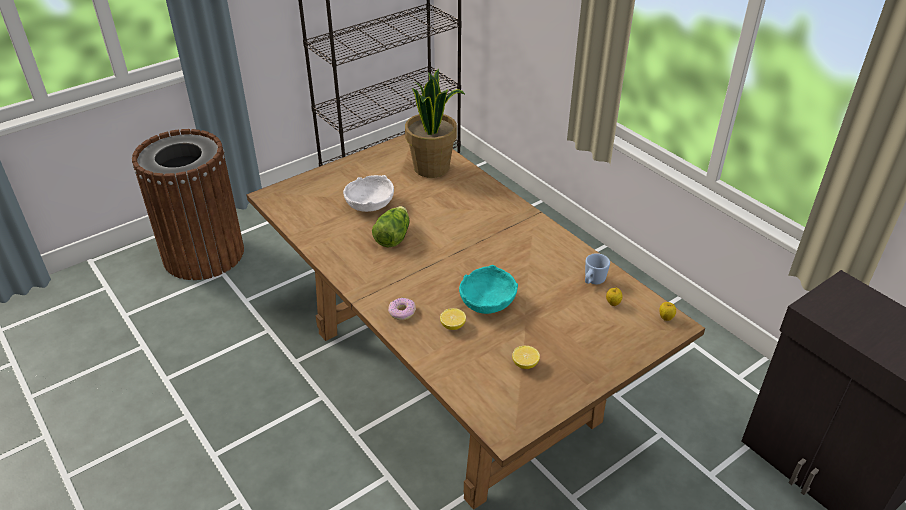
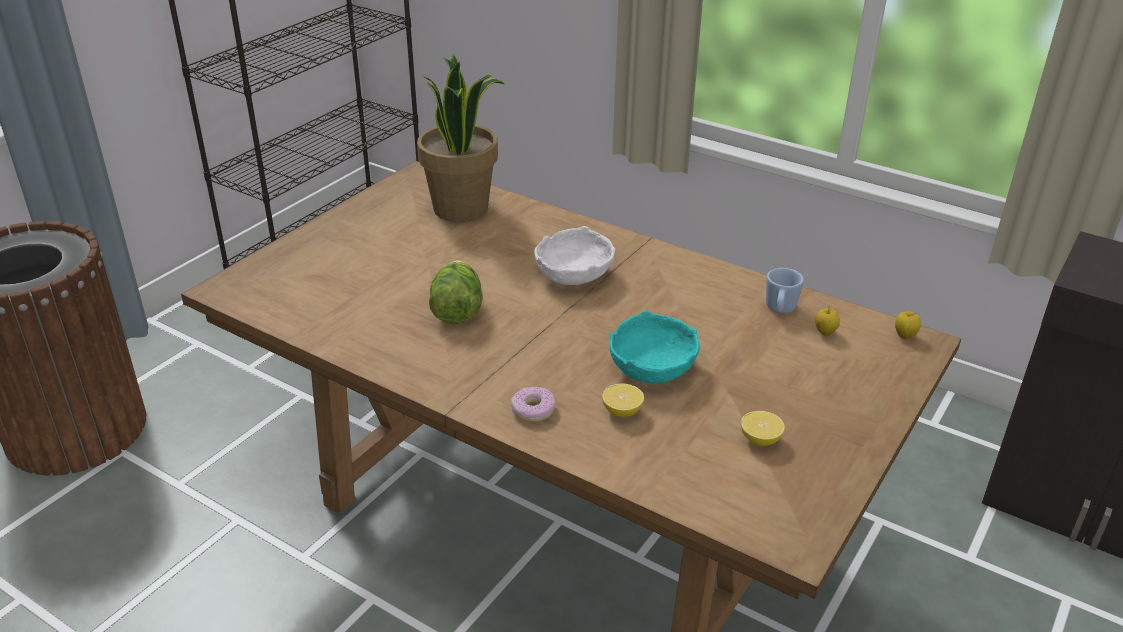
camera: 20 degrees left, 5 degrees down
(369, 204) = (394, 272): white bowl -> white bowl (572, 275)

